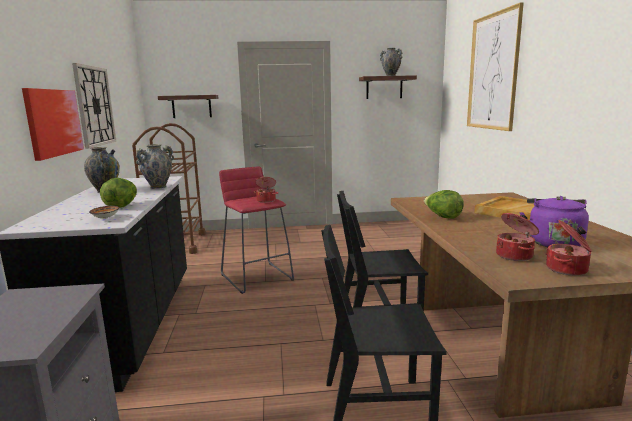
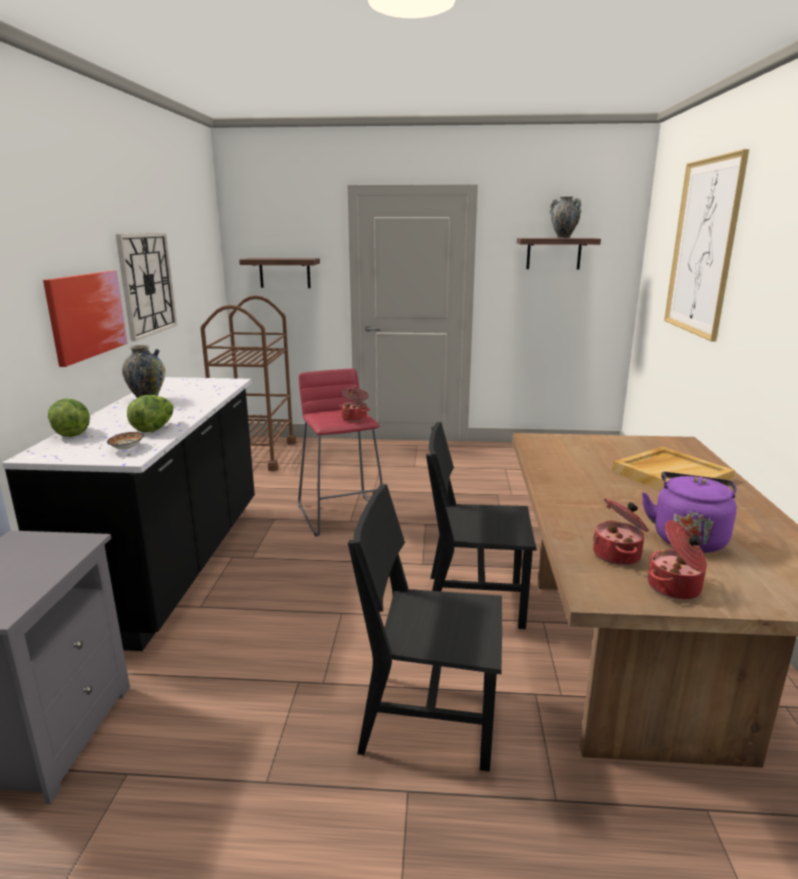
camera: 10 degrees right, 5 degrees up
(158, 187) = (211, 397): vase -> none
(442, 217) = (562, 475): lettuce -> lettuce (71, 433)

